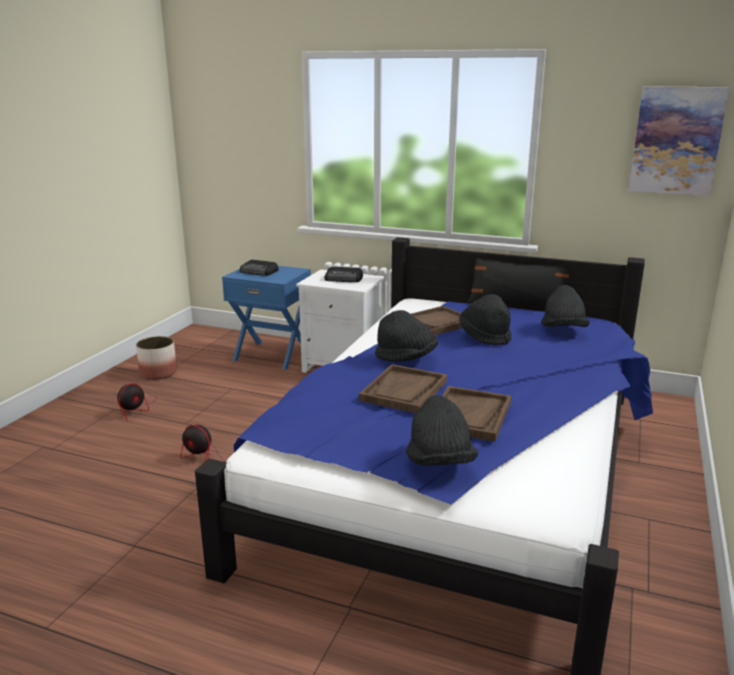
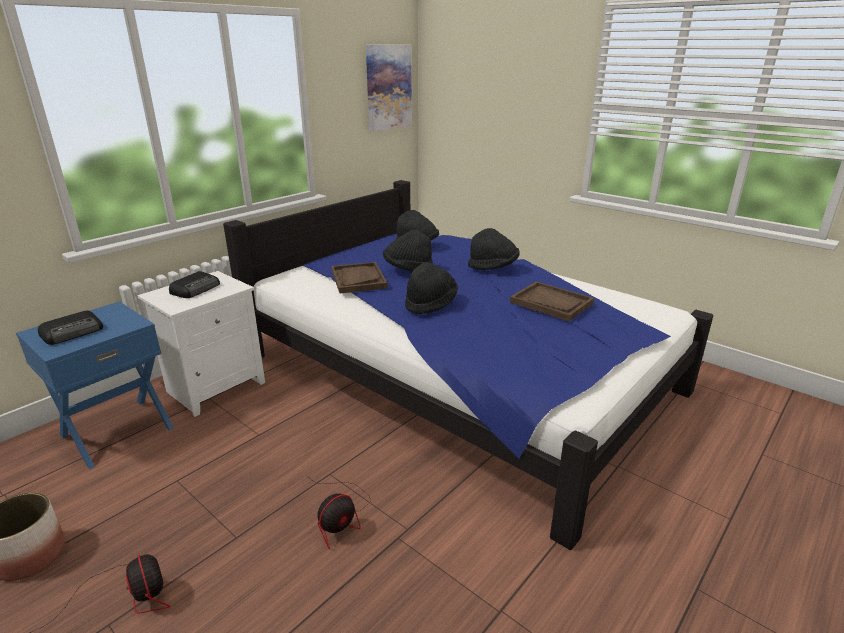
camera: 70 degrees left, 5 degrees up
(404, 391) = (497, 316): brown tray -> none
(439, 462) = (621, 326): black hat -> black hat (493, 267)
(517, 305) = (343, 247): black pillow -> none

